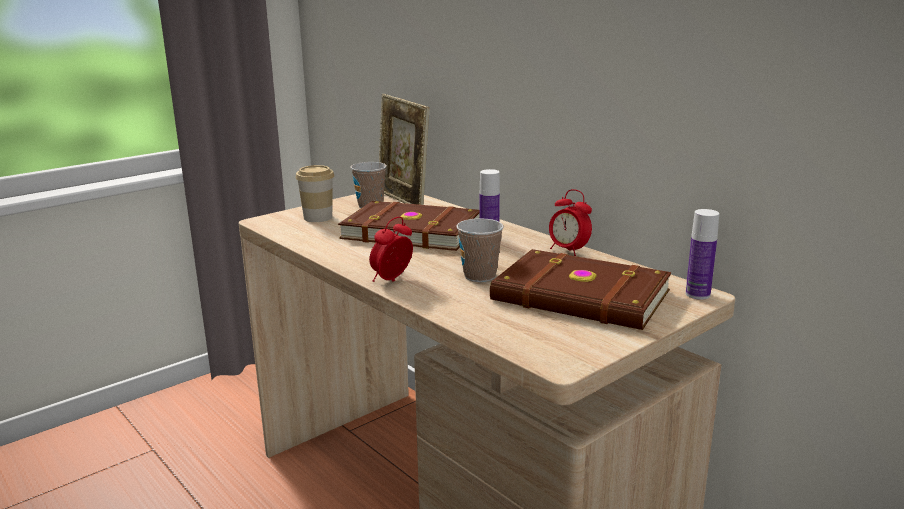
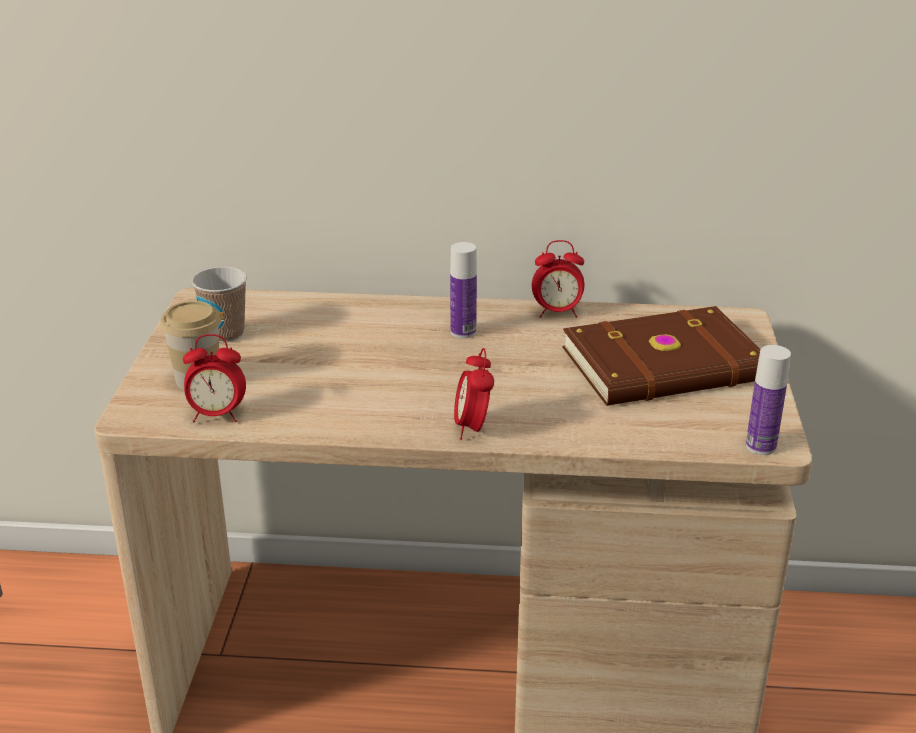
camera: 45 degrees left, 10 degrees up
(293, 232) = (217, 415): none -> alarm clock
(403, 200) = (248, 309): picture frame -> none
(412, 230) = (354, 351): brown book -> none
(480, 276) = (542, 382): cup -> none
(697, 294) = (738, 320): bottle -> bottle (760, 446)

